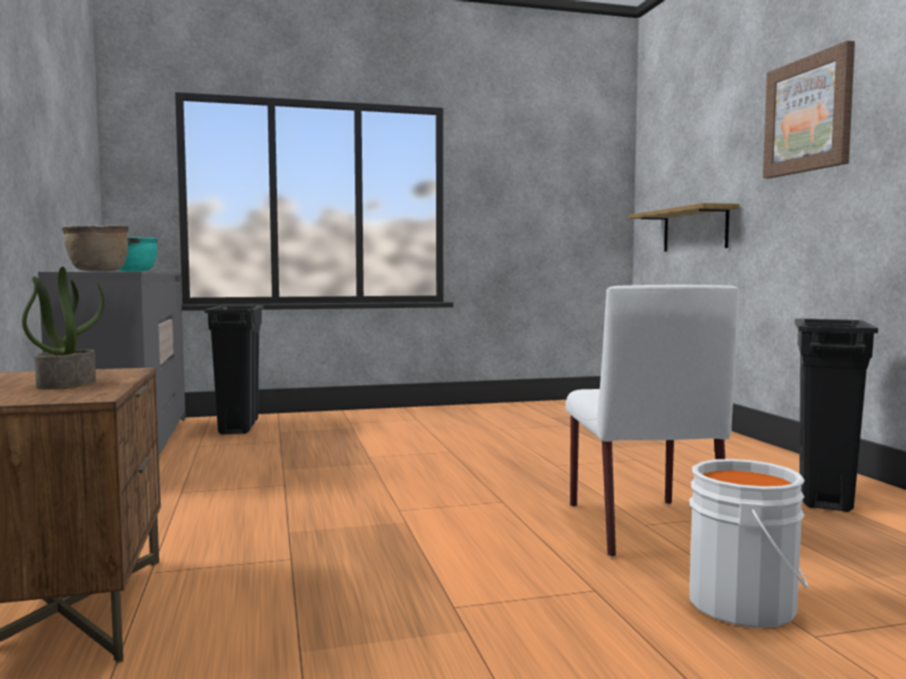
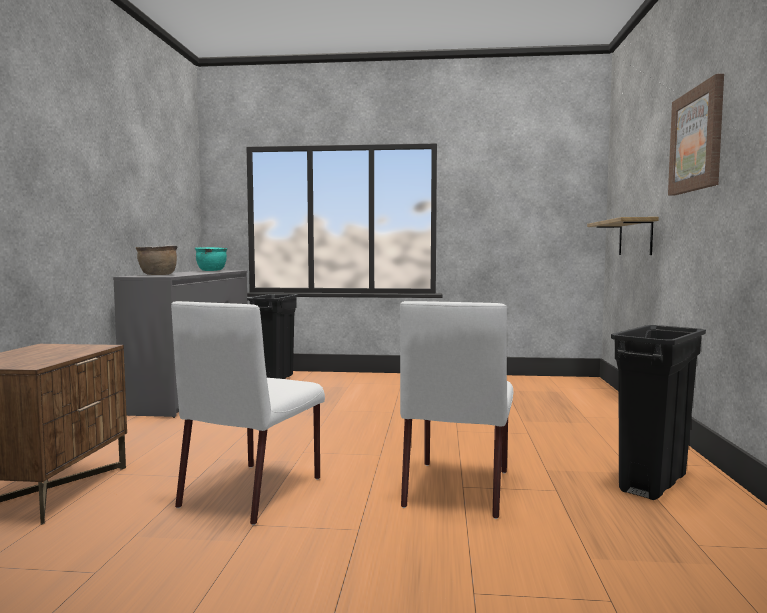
camera: 20 degrees right, 0 degrees up
(66, 384) = (46, 355): potted plant -> none
(397, 565) = (253, 491): none -> white chair
(747, 605) = (454, 560): white bucket -> none

